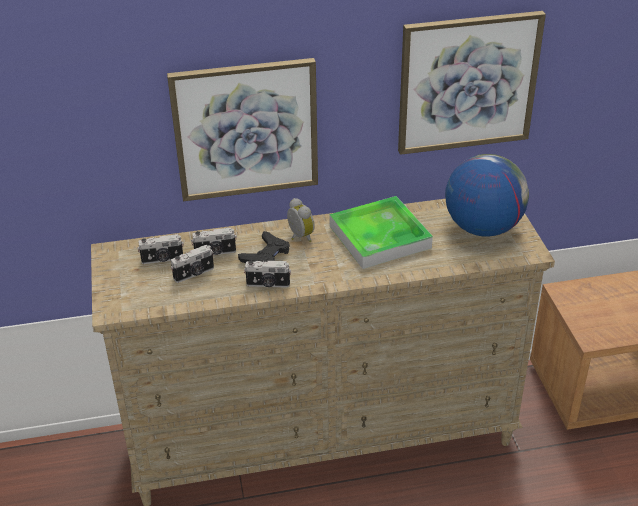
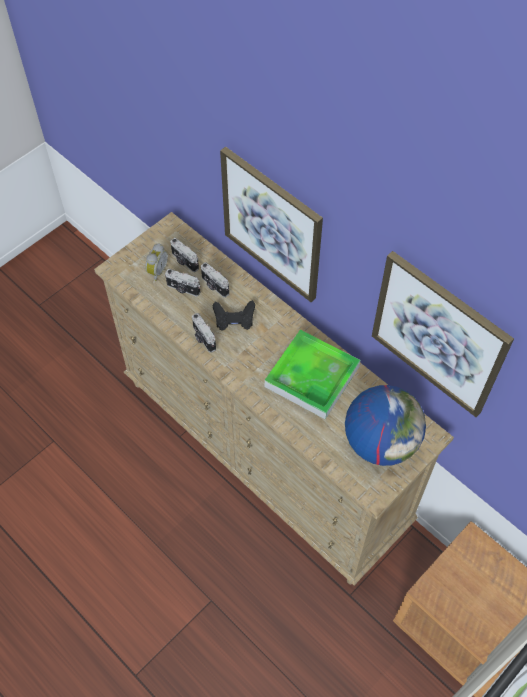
camera: 55 degrees right, 20 degrees up
(299, 237) = (271, 325): alarm clock -> alarm clock (156, 271)

